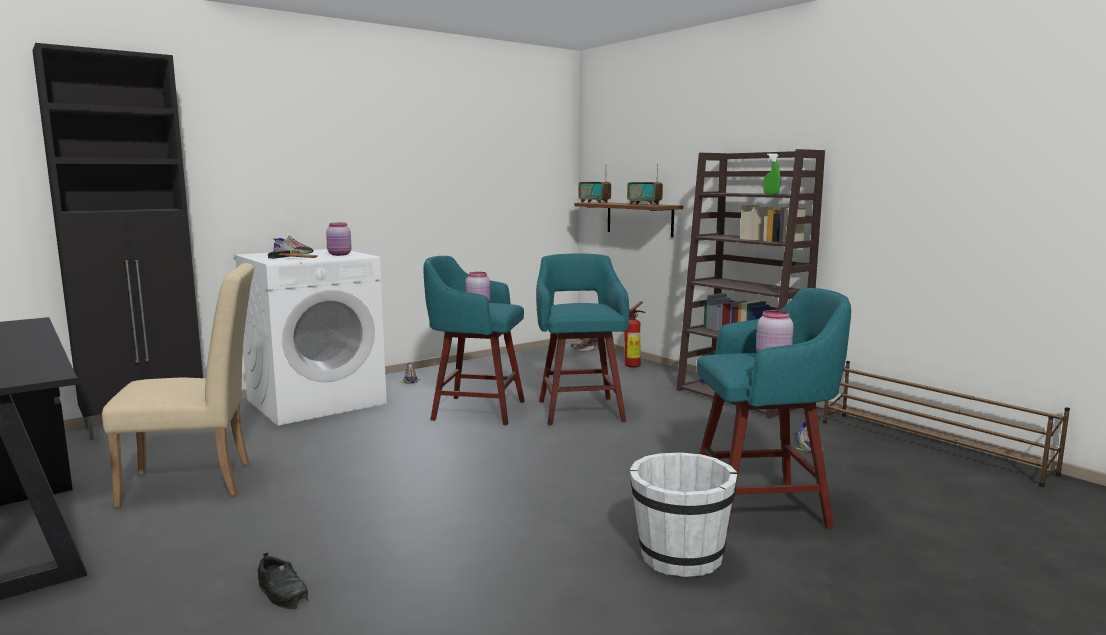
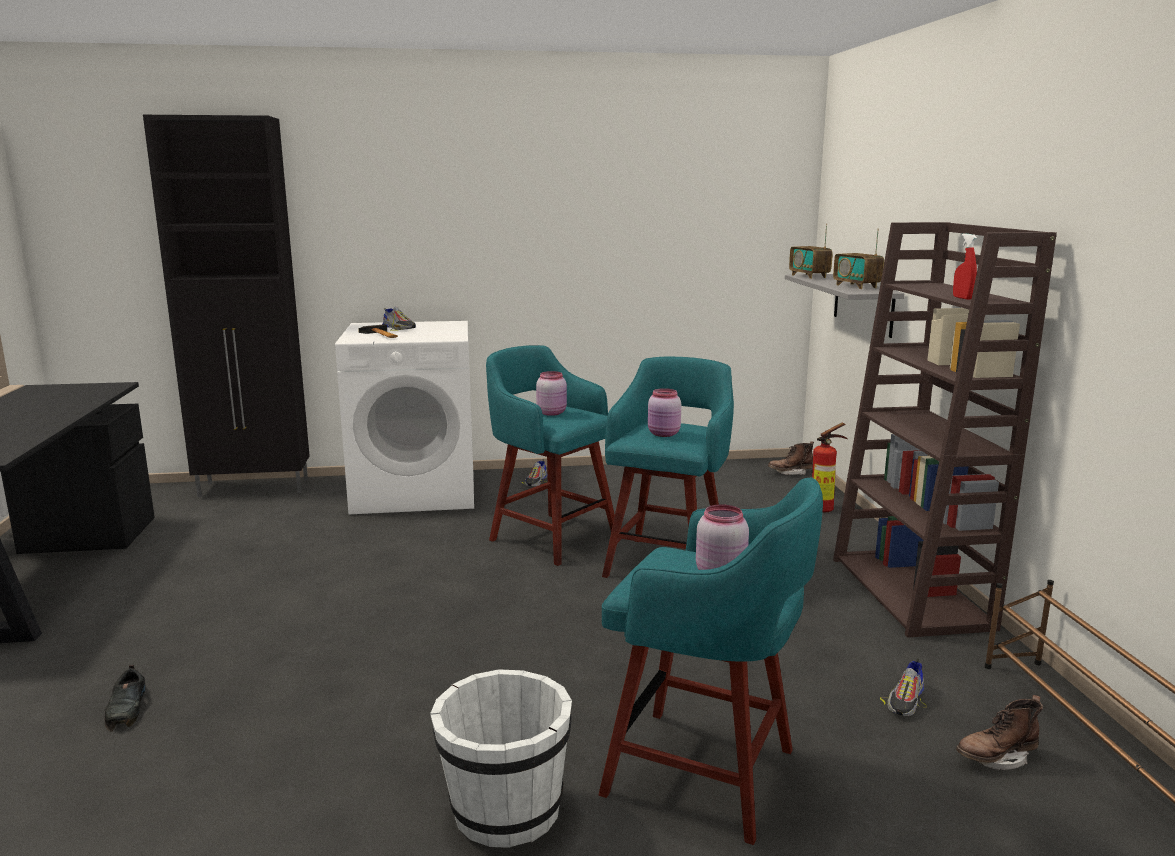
camera: 30 degrees right, 5 degrees up
(198, 482) = (213, 565): beige chair -> none
(340, 254) = (437, 333): pink jar -> pink jar (664, 434)
(639, 219) = (863, 304): brown shelf -> grey shelf
(771, 194) = (962, 298): green spray bottle -> red spray bottle
(882, 459) = (996, 758): none -> brown boot

